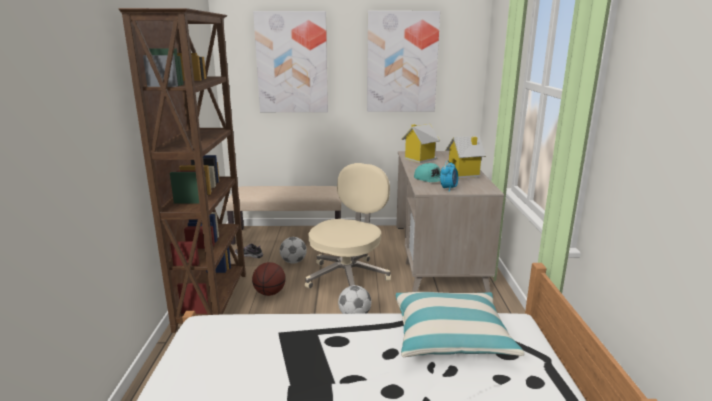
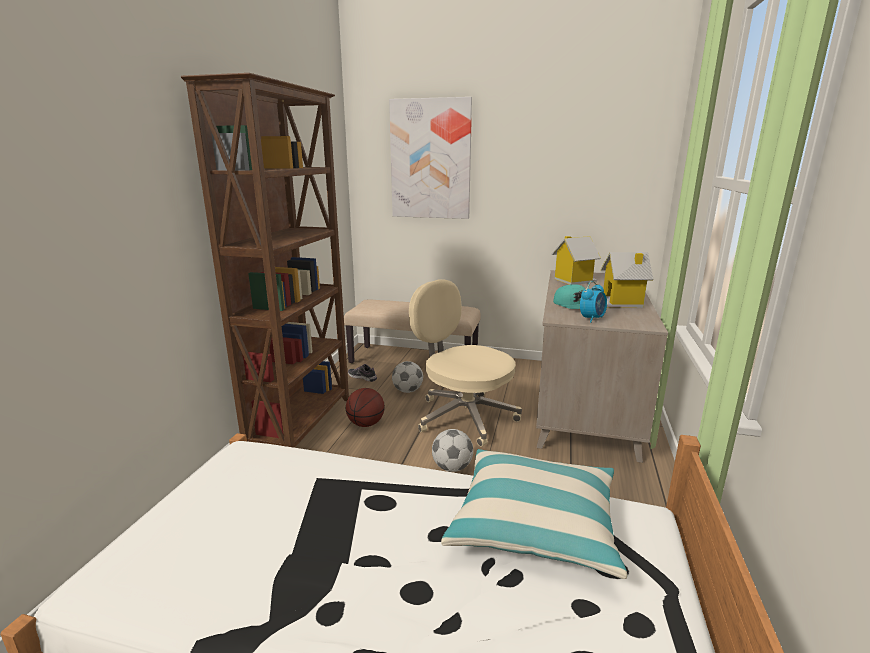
camera: 15 degrees right, 0 degrees up
(348, 276) = (463, 416): beige office chair -> beige office chair turned 90 degrees counterclockwise
(402, 62) = (562, 159): picture -> none

